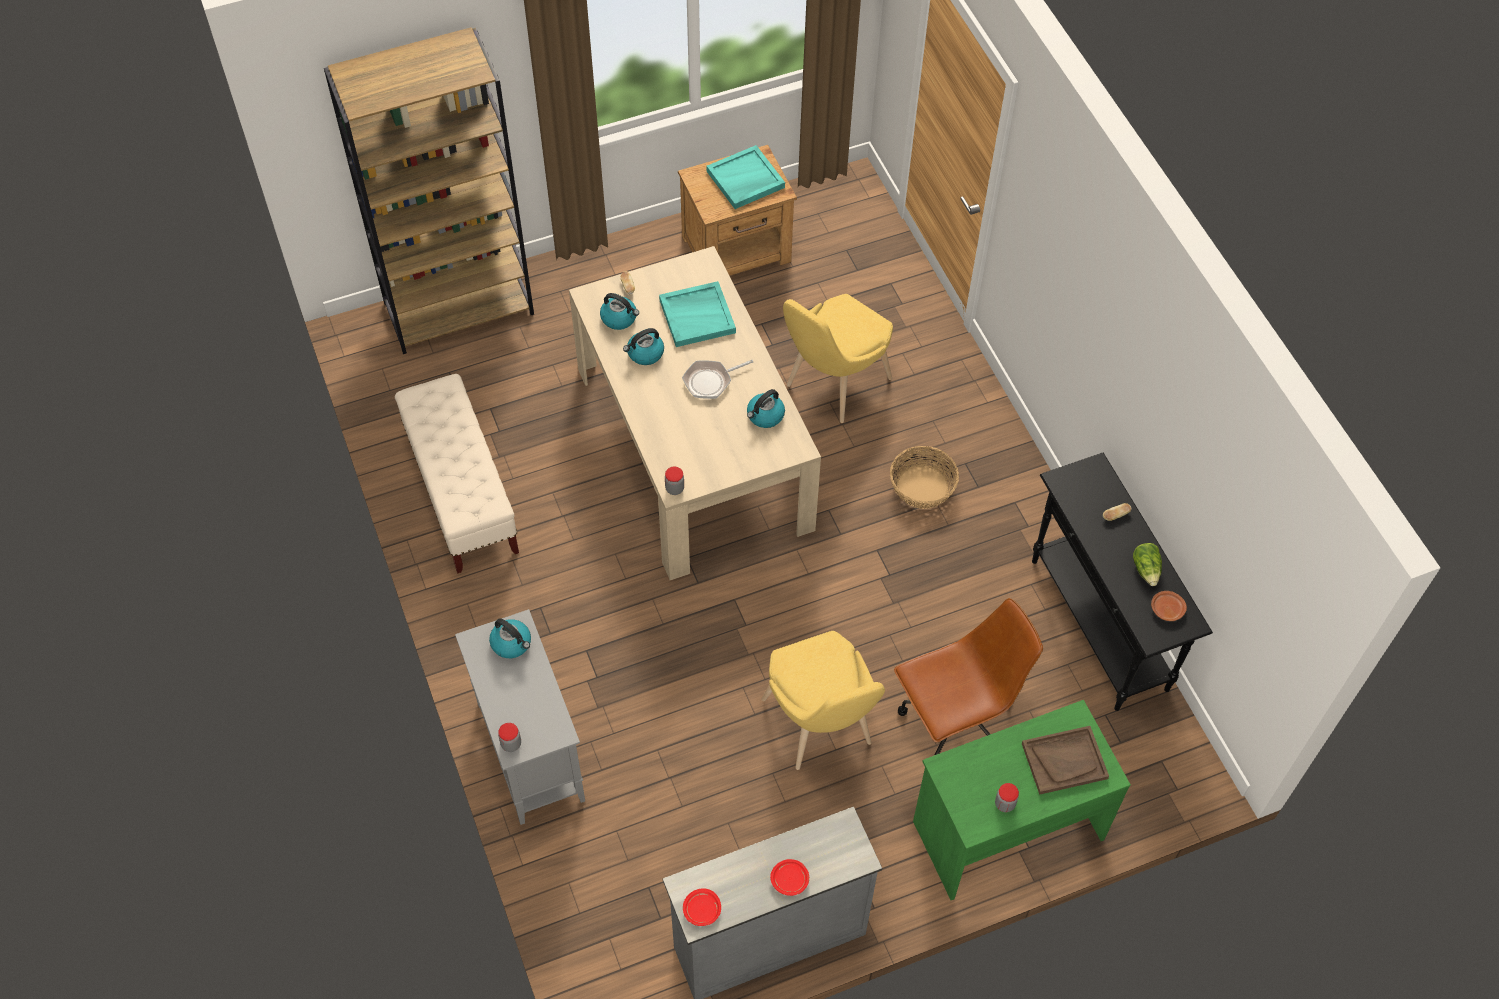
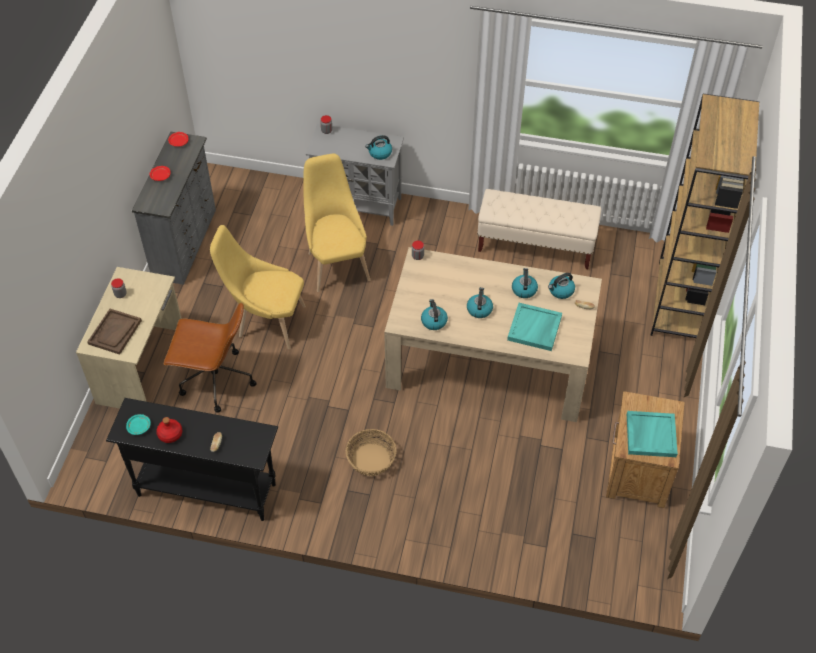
camera: 125 degrees right, 5 degrees down
(710, 381) = (479, 309): frying pan -> kettle
(832, 385) = (483, 459): yellow chair -> yellow chair (336, 263)
(956, 723) = (215, 380): brown office chair -> brown office chair turned 90 degrees counterclockwise
(1006, 828) = (142, 366): green desk -> beige desk
(1146, 569) = (170, 434): lettuce -> red bottle
(1166, 609) = (139, 427): brown plate -> turquoise plate

